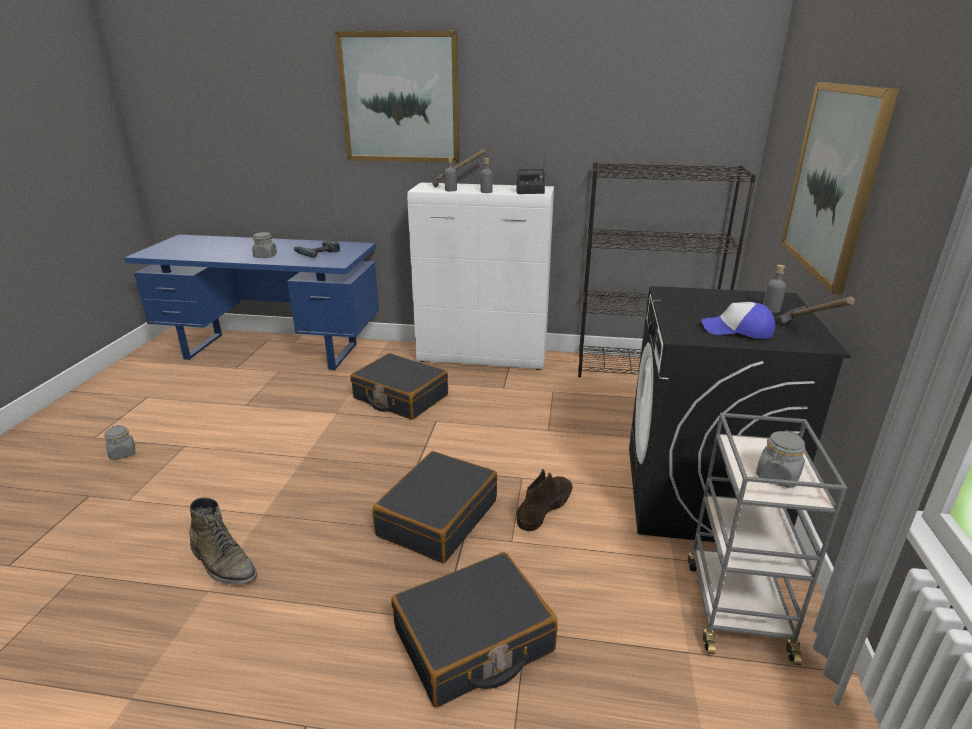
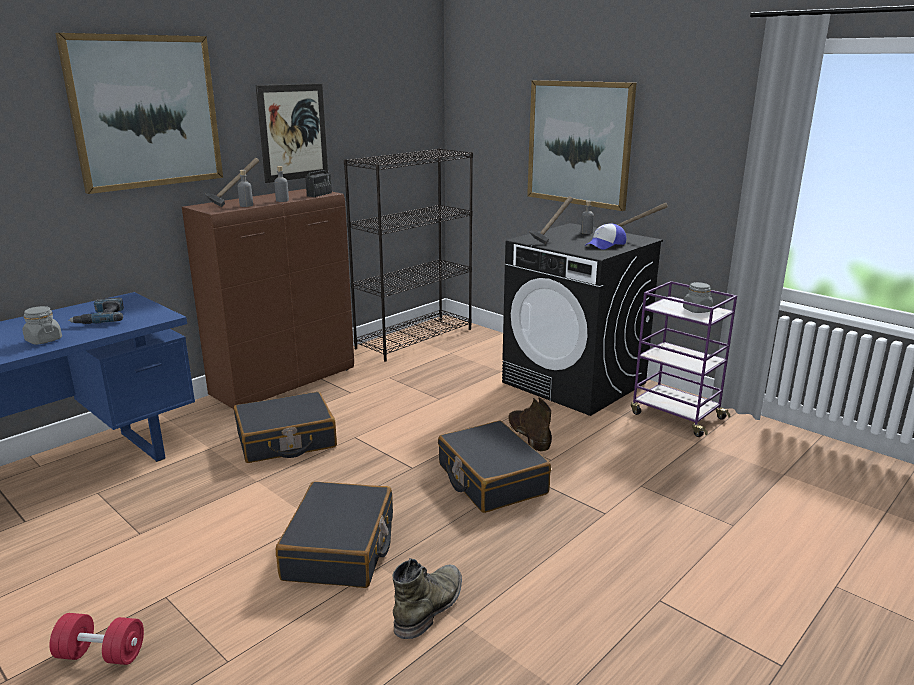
camera: 55 degrees left, 5 degrees down
(122, 453) = (101, 654): grey jar -> red dumbbell
(223, 563) = (430, 606): green boot -> green boot turned 45 degrees counterclockwise
(473, 641) = (634, 507): black suitcase -> black suitcase (340, 549)
(483, 357) = (285, 382): white cabinet -> brown cabinet
(541, 128) = (293, 132): none -> picture
(698, 301) = (551, 239): none -> hammer
(736, 607) = (676, 415): grey cart -> purple cart

